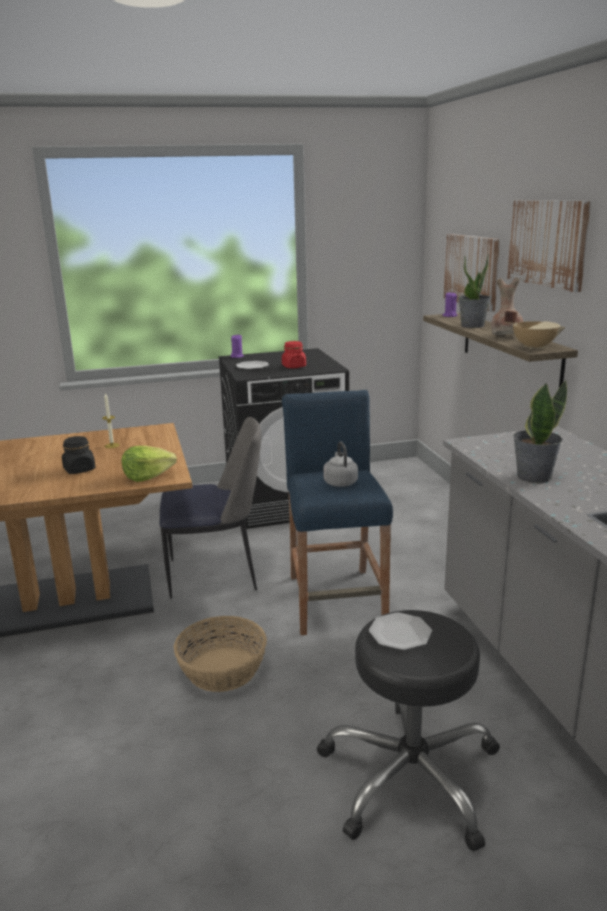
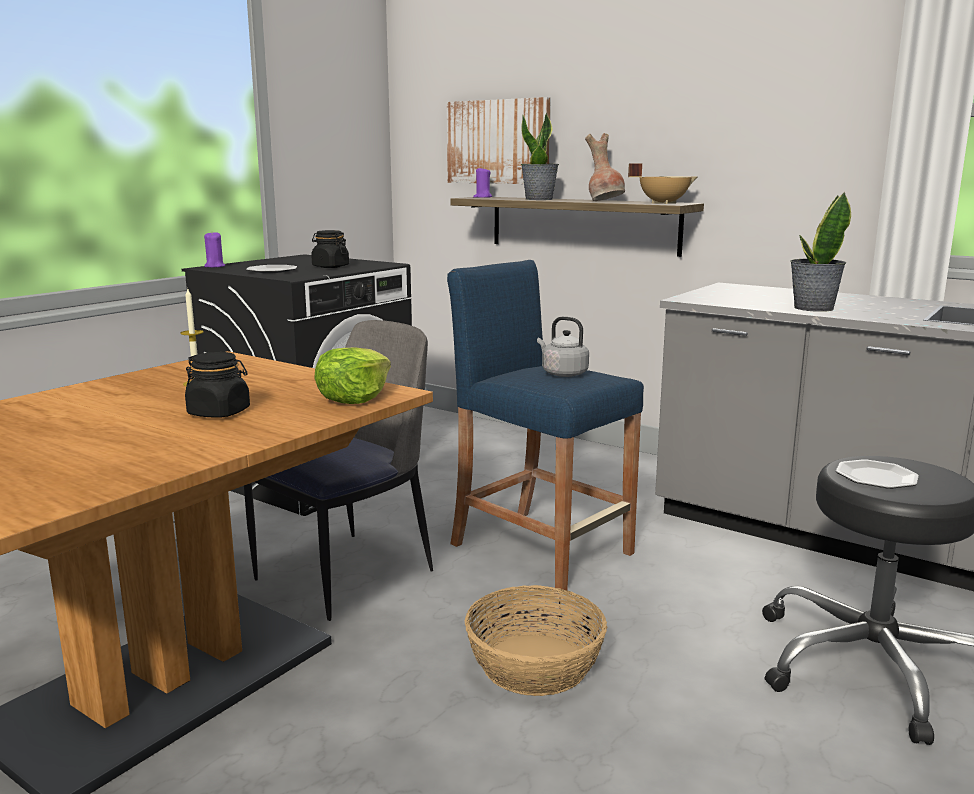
camera: 40 degrees left, 5 degrees down
(293, 366) = (330, 266): red jar -> black jar
(548, 243) = (640, 92): picture -> none

